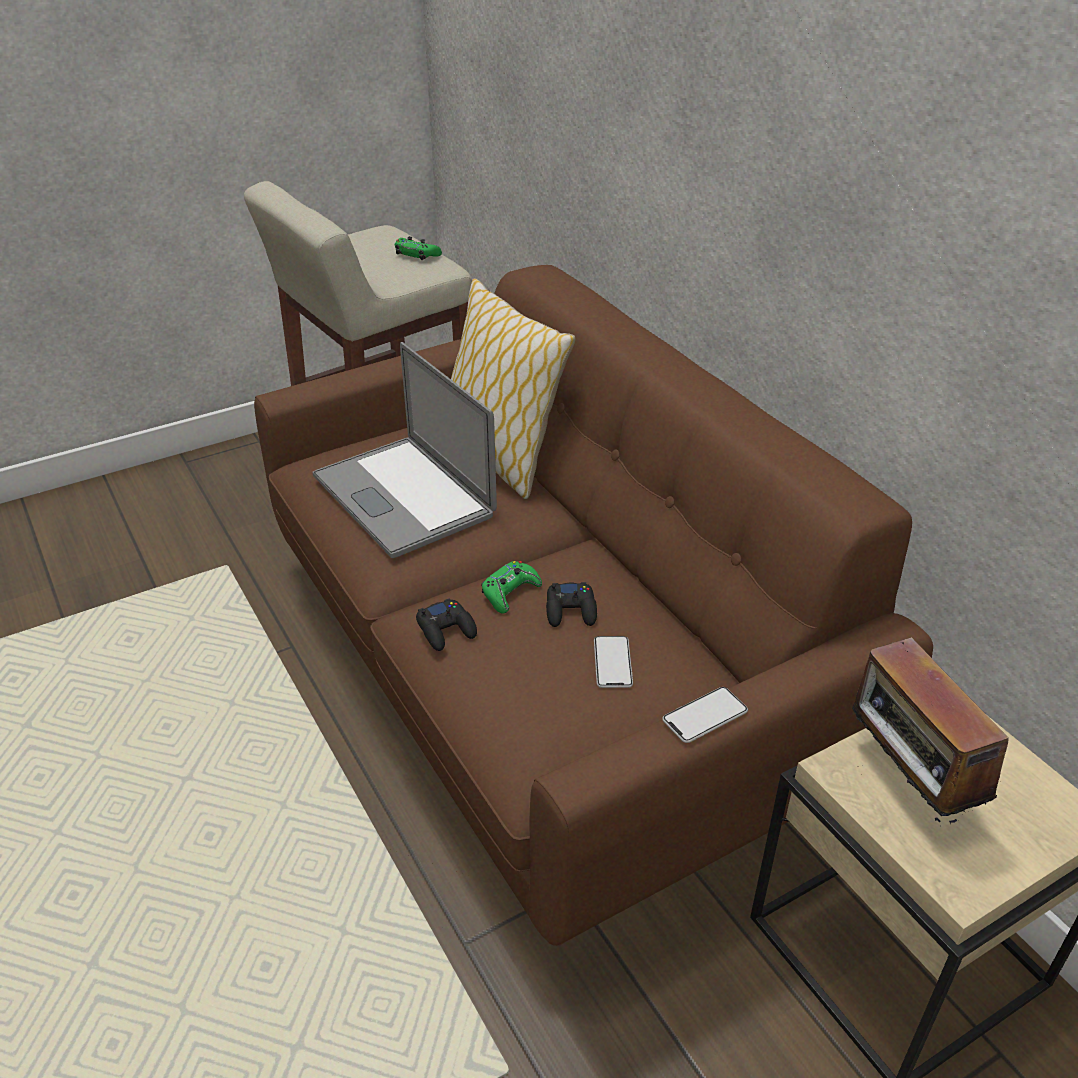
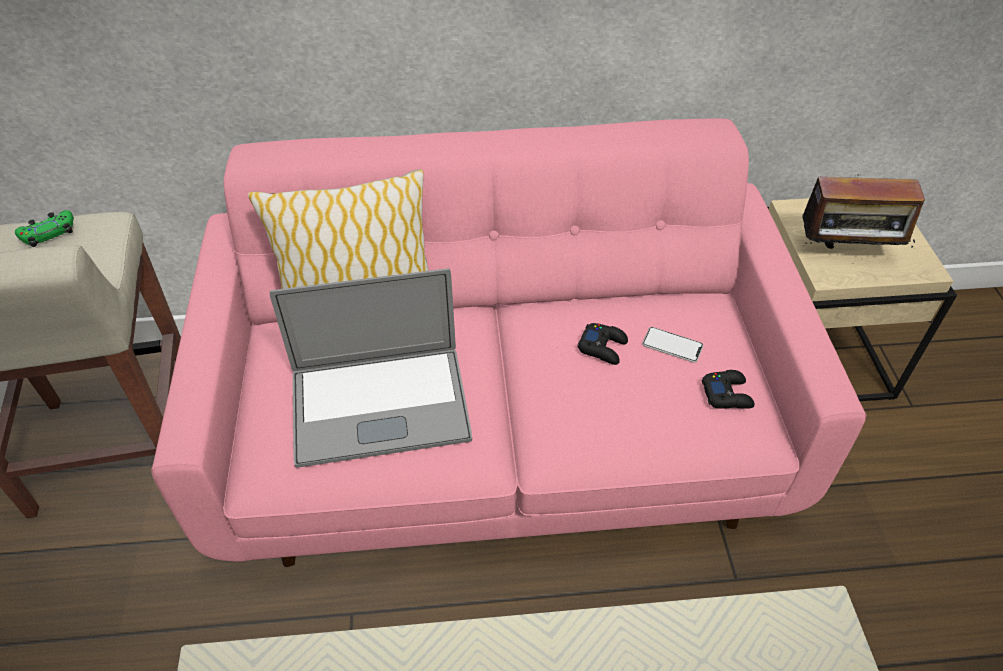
camera: 65 degrees left, 10 degrees up
(446, 630) = (588, 432): black game controller -> black game controller (727, 394)
(510, 592) = (562, 376): green game controller -> none
(542, 677) = (502, 434): brown sofa -> pink sofa
(705, 716) = (797, 306): phone -> none

